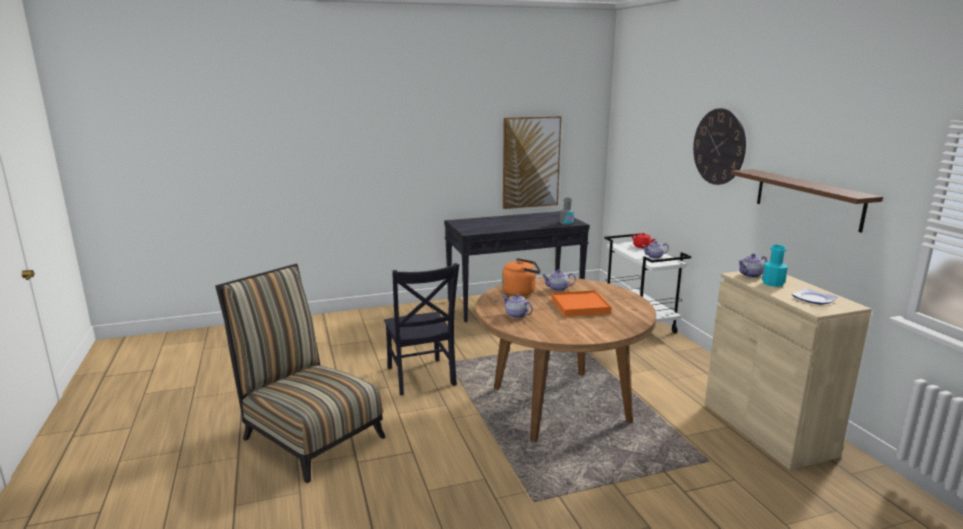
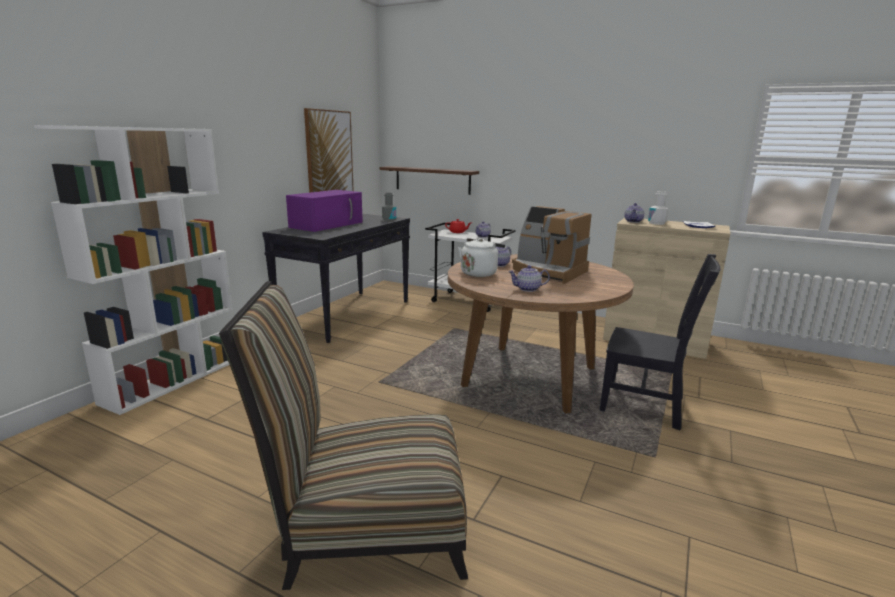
camera: 45 degrees left, 0 degrees up
(349, 316) = (173, 380): none -> white bookcase
(421, 378) = (379, 406): black chair -> black chair (646, 406)
(503, 220) = (327, 224): none -> purple microwave
(521, 292) = (479, 273): orange kettle -> white kettle
(580, 306) = (548, 271): orange tray -> coffee machine
(719, 146) = (538, 129): wall clock -> none
(772, 283) = (656, 223): turquoise bottle -> white bottle
(807, 199) = (641, 159): brown shelf -> brown shelf (432, 180)

